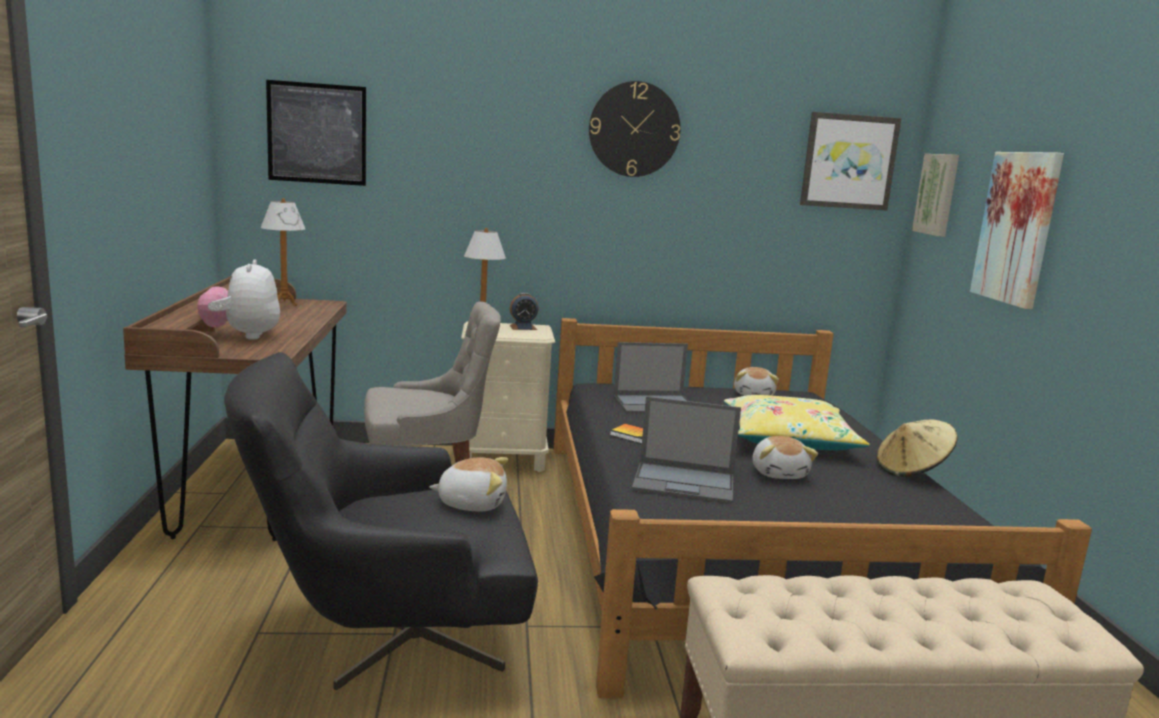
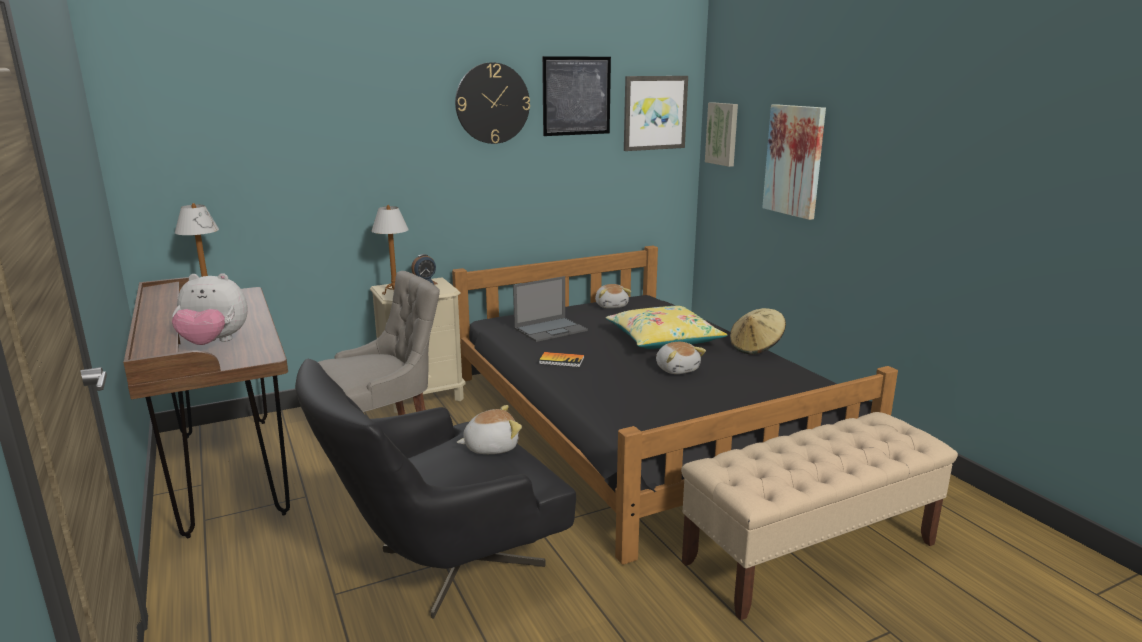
camera: 20 degrees left, 5 degrees up
(242, 336) = (214, 343): plush toy -> plush toy turned 60 degrees counterclockwise
(317, 133) = (208, 135): picture -> picture (576, 96)
(685, 483) = (622, 392): laptop -> none

